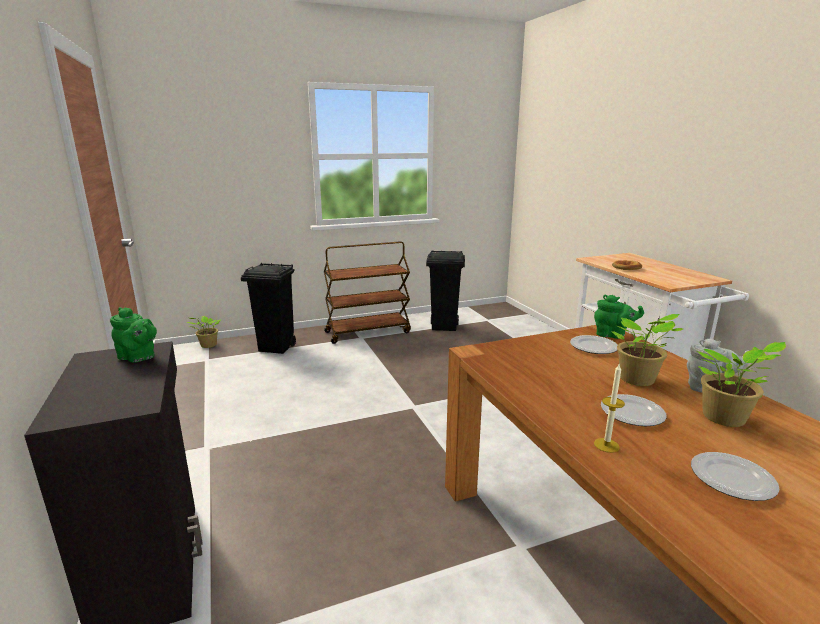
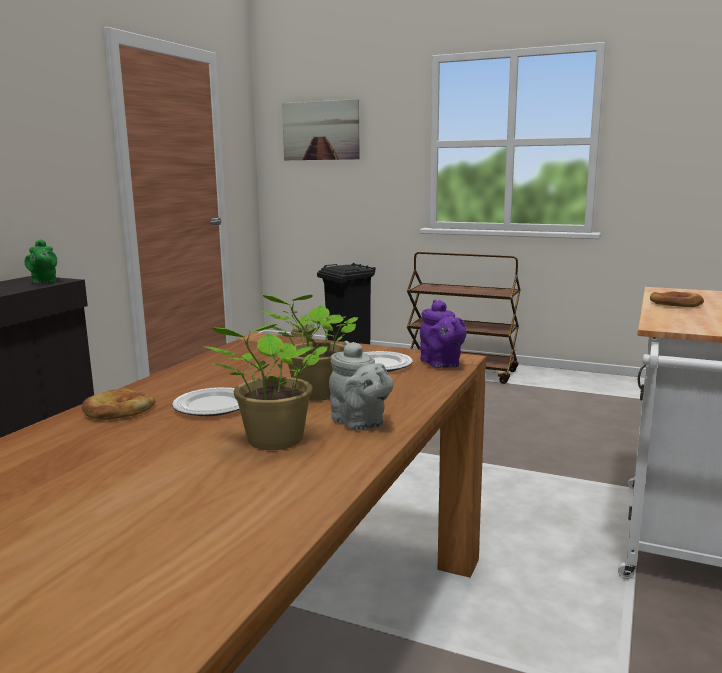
camera: 45 degrees right, 5 degrees down
(201, 142) = (320, 130): none -> picture
(444, 327) = (565, 390): black trash can -> none
(606, 445) = (118, 410): candle -> bread
(613, 335) = (441, 364): green teapot -> purple teapot
(731, 479) = (108, 461): plate -> none

